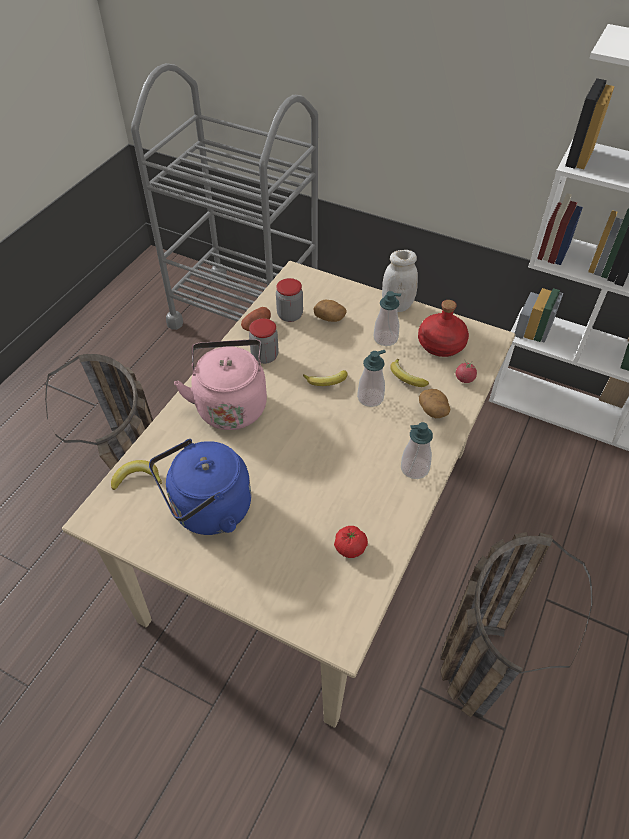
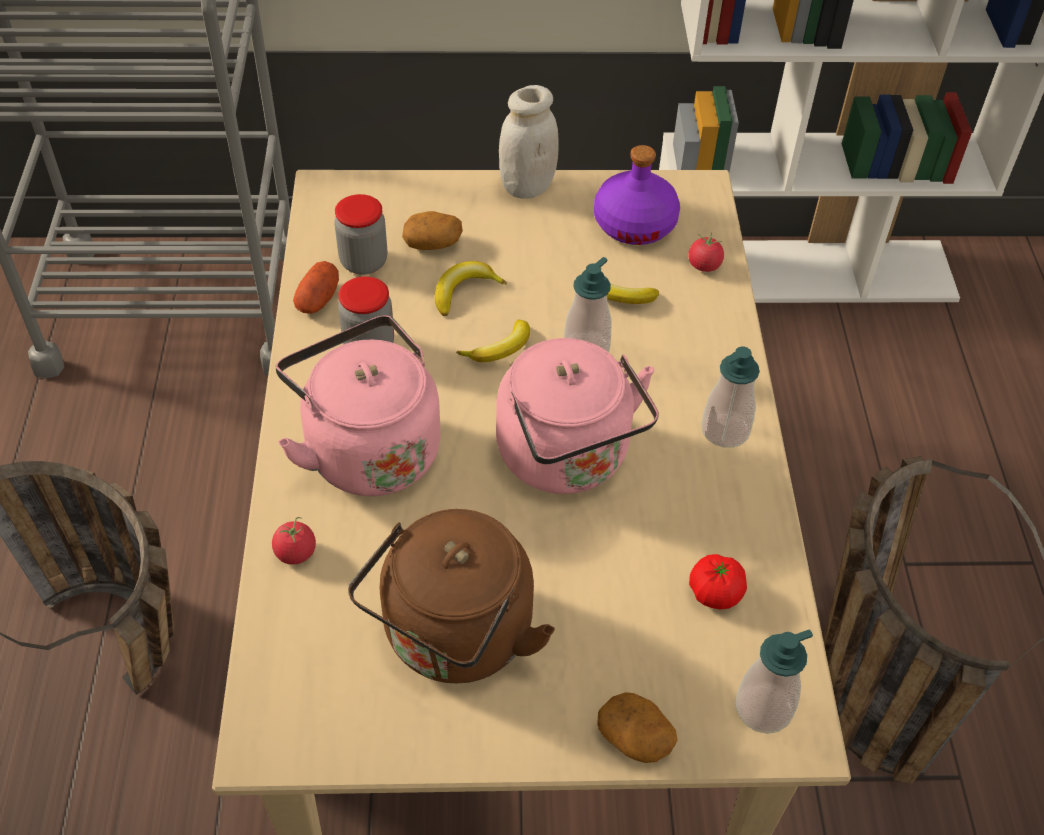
camera: 30 degrees left, 0 degrees up
(137, 478) = (291, 640): banana -> banana (464, 292)
(166, 439) = (295, 552): none -> tomato
(208, 510) = (454, 638): blue kettle -> brown kettle
(322, 449) = (568, 459): none -> pink kettle
(385, 338) = (545, 245): soap dispenser -> soap dispenser (763, 708)
(433, 410) = (692, 331): potato -> potato (635, 737)
(441, 343) = (634, 223): red bottle -> purple bottle

